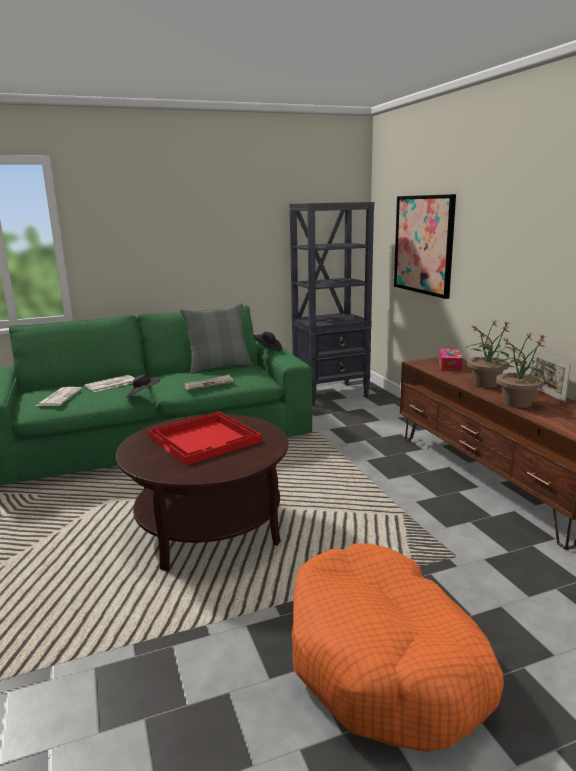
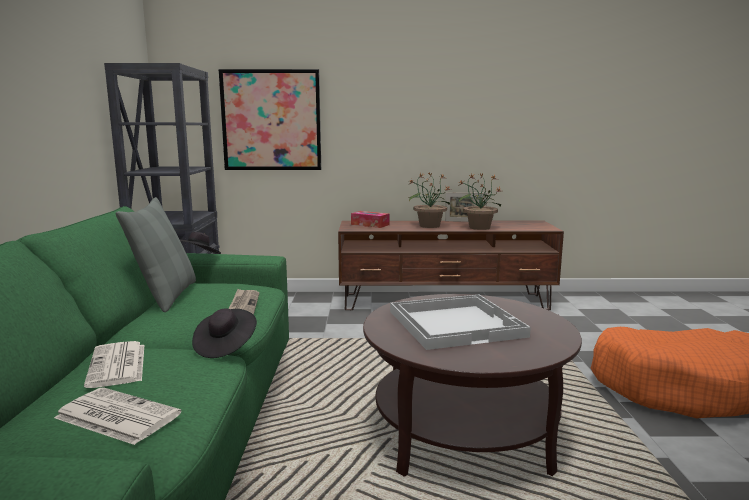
camera: 70 degrees left, 5 degrees down
(205, 439) = (456, 323): red tray -> white tray

